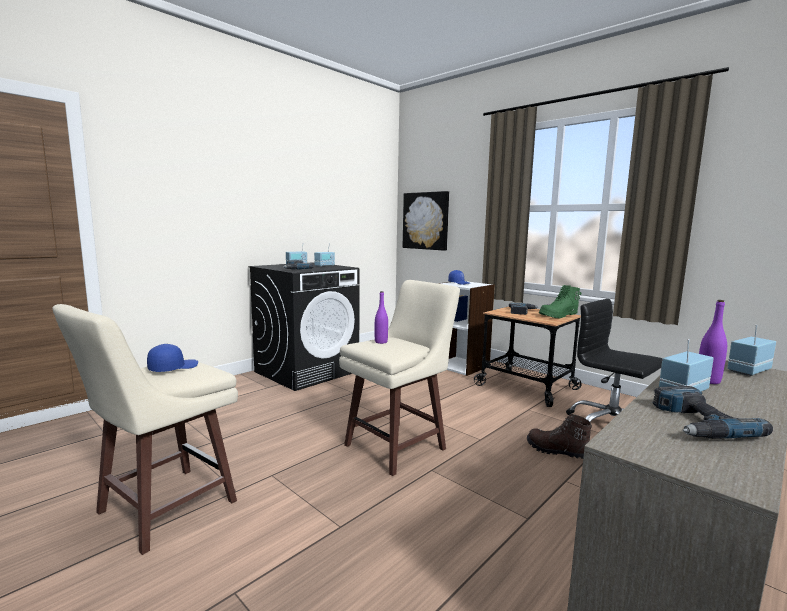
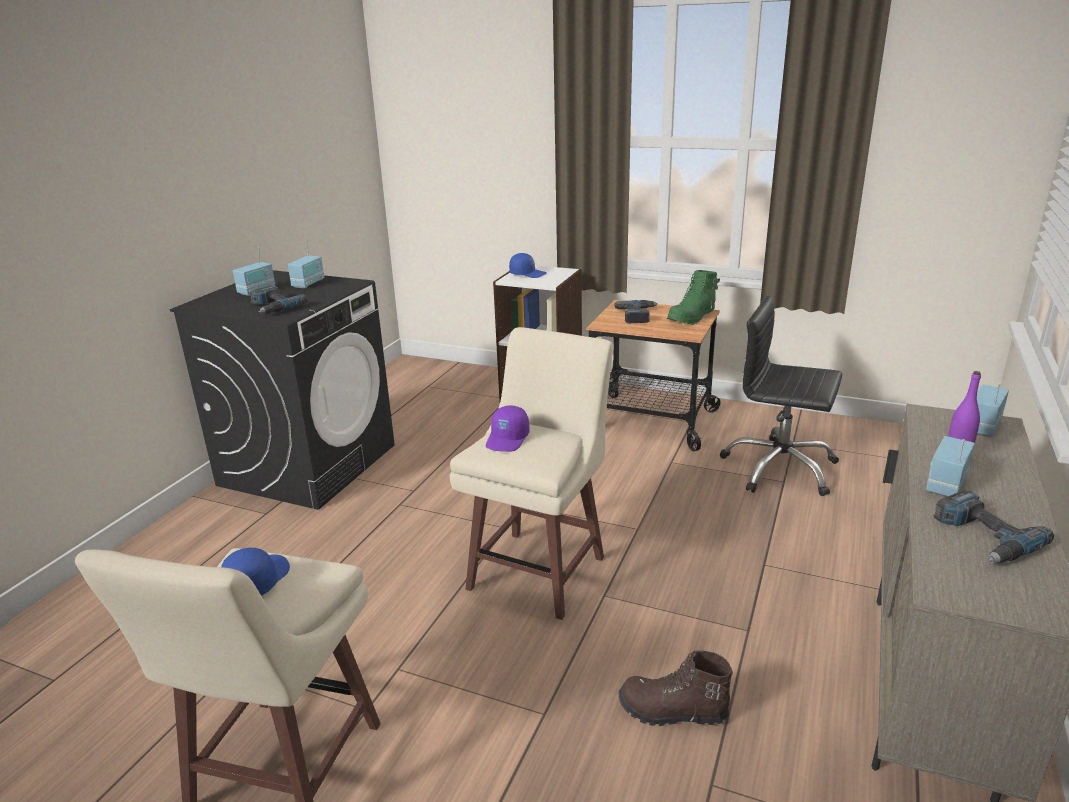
camera: 20 degrees left, 15 degrees up
(381, 342) = (508, 439): purple bottle -> purple cap
(425, 221) = (439, 157): picture -> none
(556, 451) = (734, 522): brown boot -> brown boot (672, 712)

